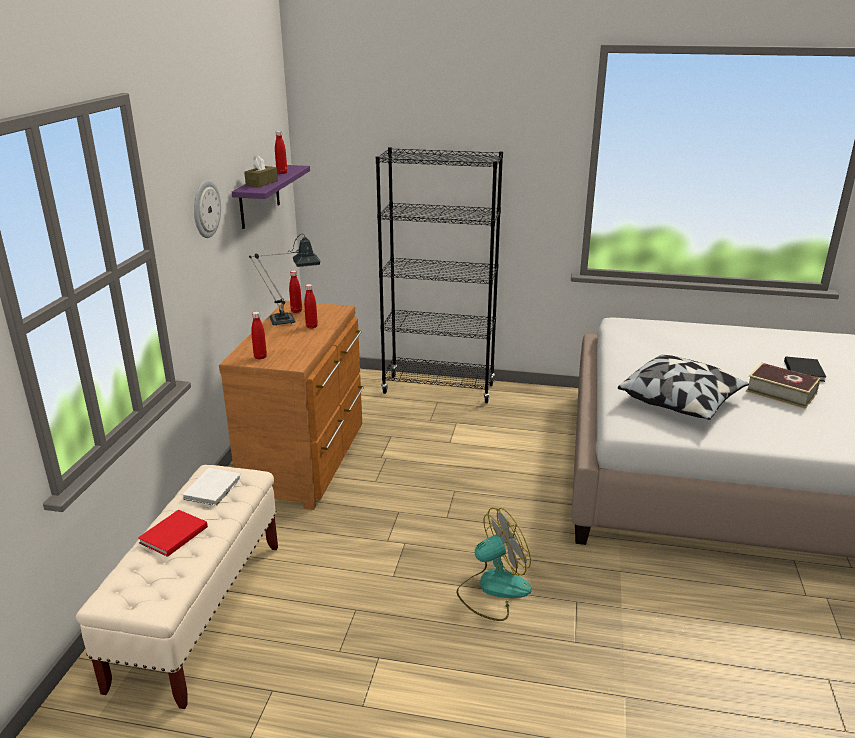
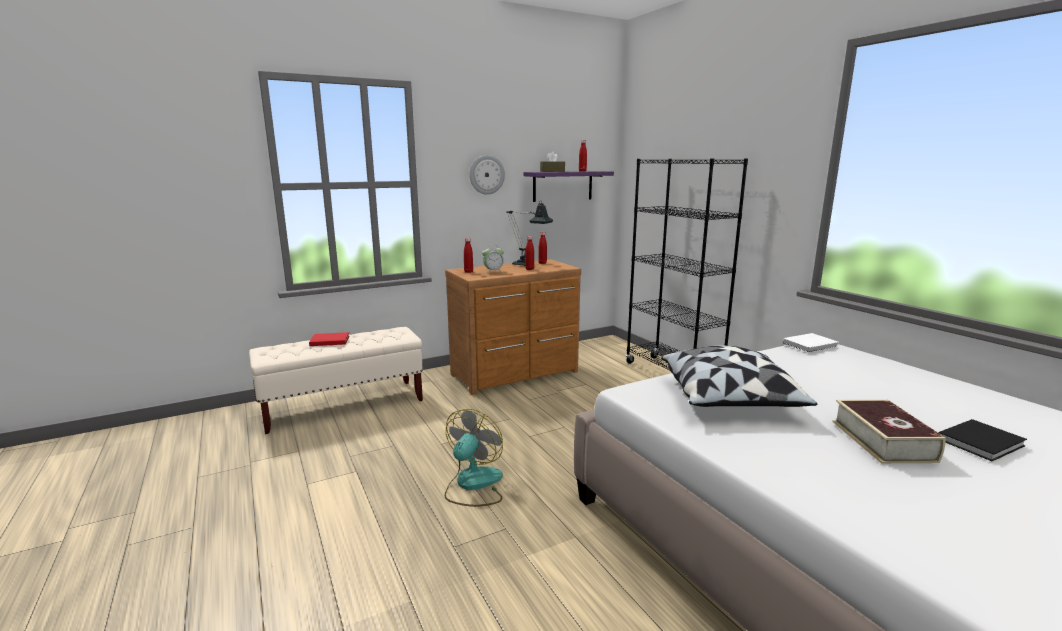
camera: 50 degrees right, 10 degrees down
(214, 488) = (383, 334): white book -> white book (811, 345)
(287, 346) = (493, 272): none -> alarm clock
(493, 589) = (473, 485): fan -> fan turned 90 degrees counterclockwise

